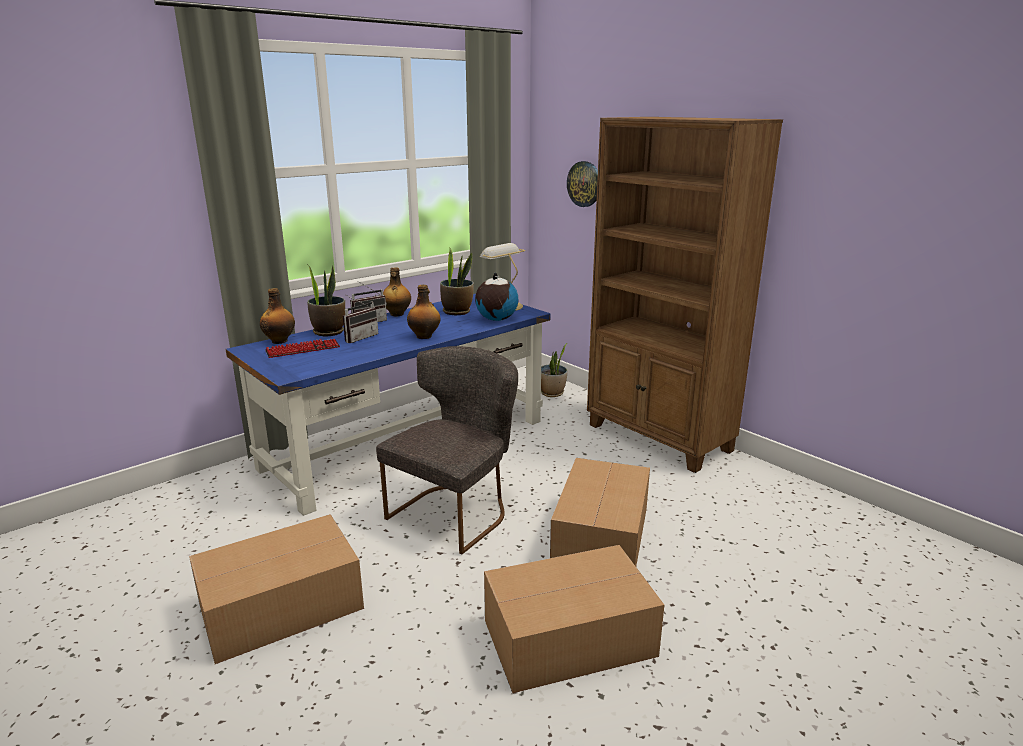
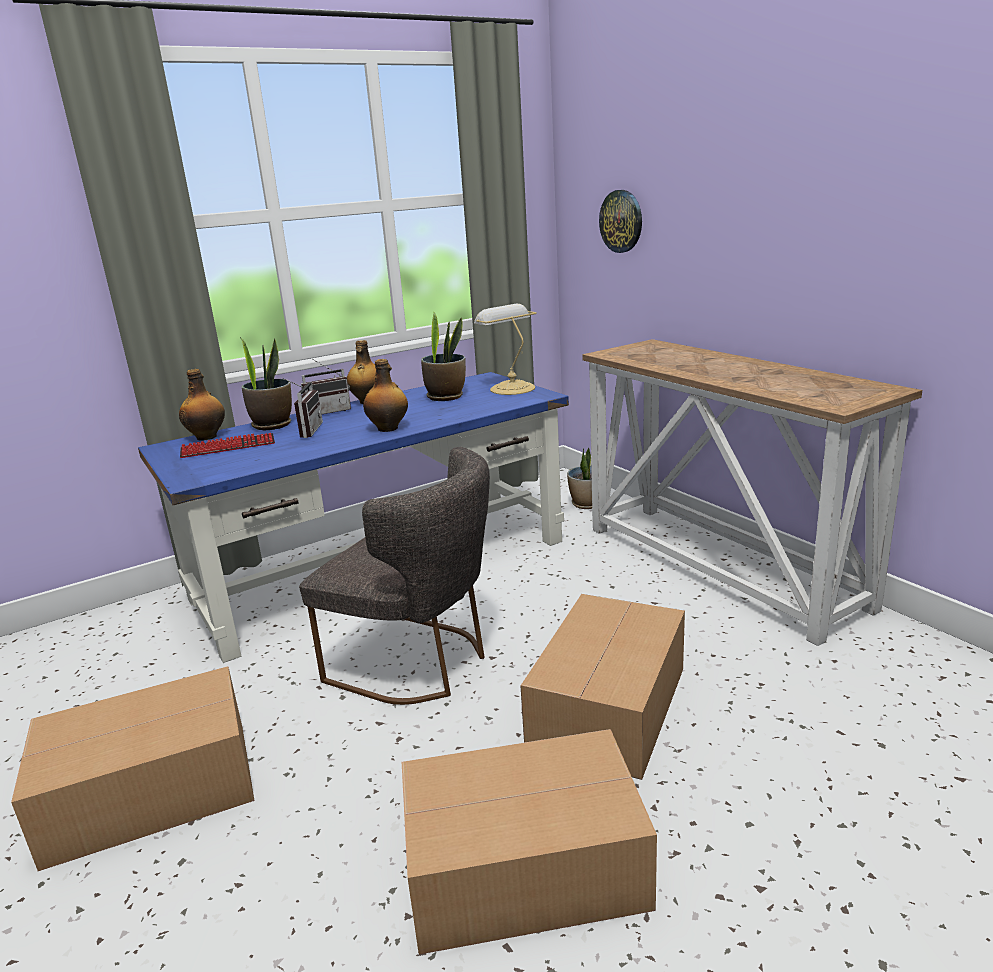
camera: 10 degrees right, 0 degrees up
(359, 337) = (306, 431): radio -> radio turned 45 degrees counterclockwise
(457, 511) = (419, 663): grey chair -> grey chair turned 75 degrees clockwise
(496, 319) = (492, 405): globe -> none
(659, 438) = (721, 566): brown bookcase -> console table

